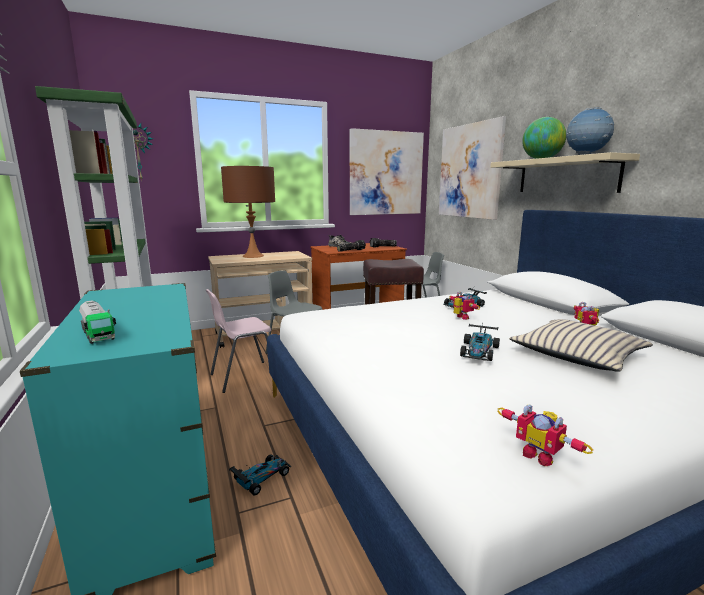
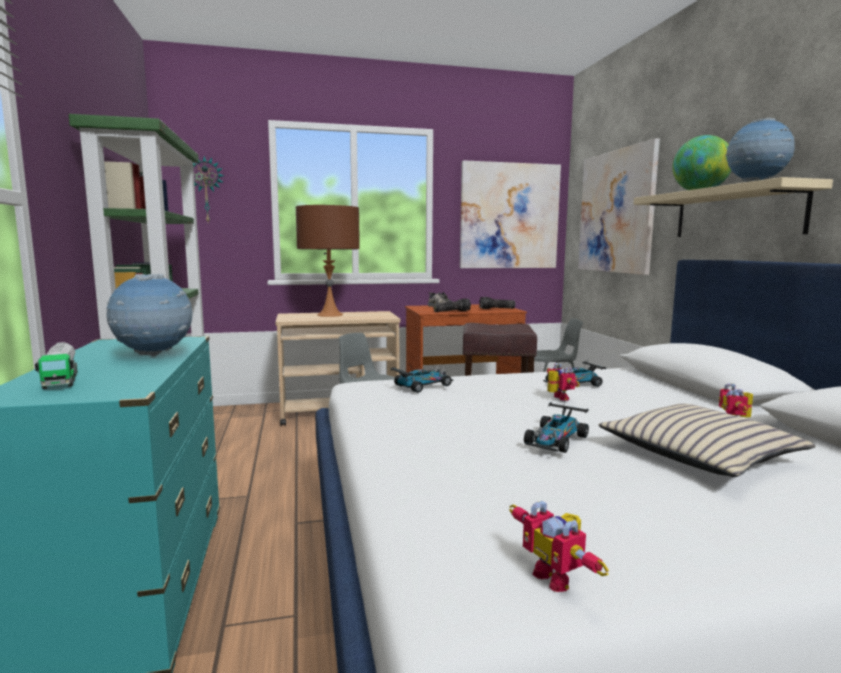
camera: 10 degrees right, 5 degrees down
(157, 305) = (154, 355): none -> globe
(244, 377) = (295, 462): pink chair -> none
(261, 478) = (268, 586): toy car -> toy car (422, 386)

